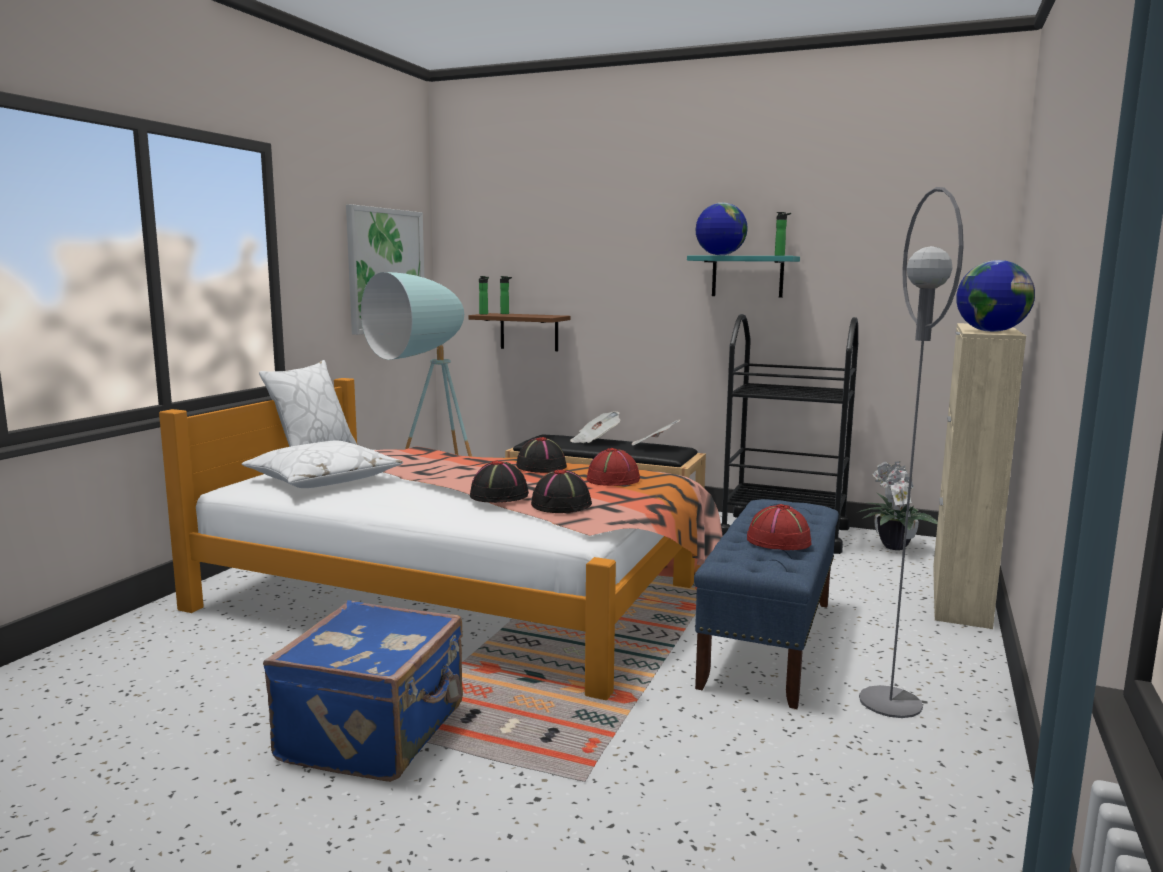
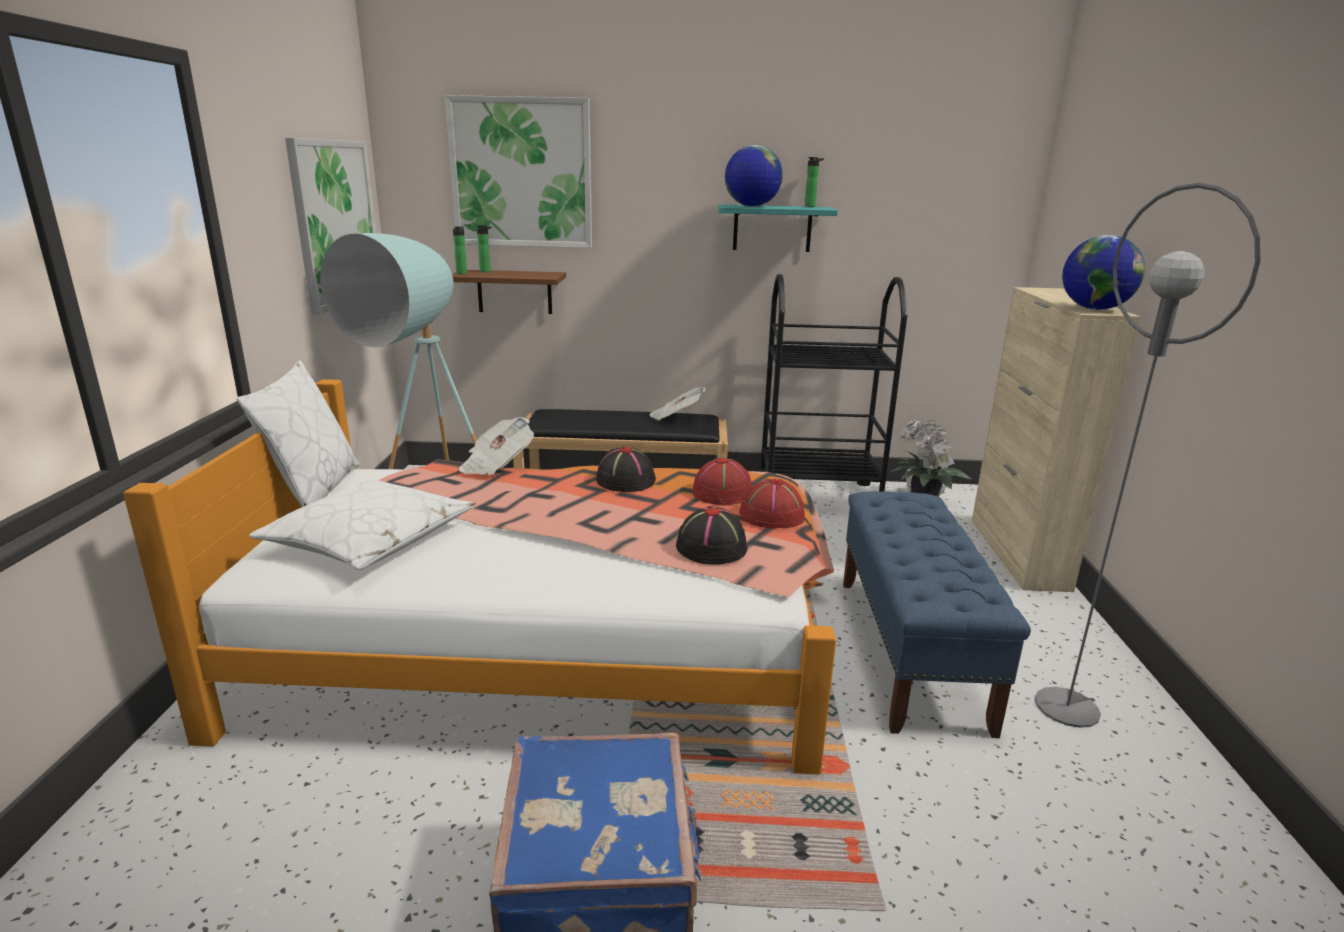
camera: 20 degrees left, 10 degrees up
(499, 495) = (631, 542): black hat -> none
(538, 234) = (521, 173): none -> picture
(595, 441) = (608, 415): newspaper -> newspaper (497, 465)
(778, 541) = (946, 559): red hat -> red hat (771, 516)

